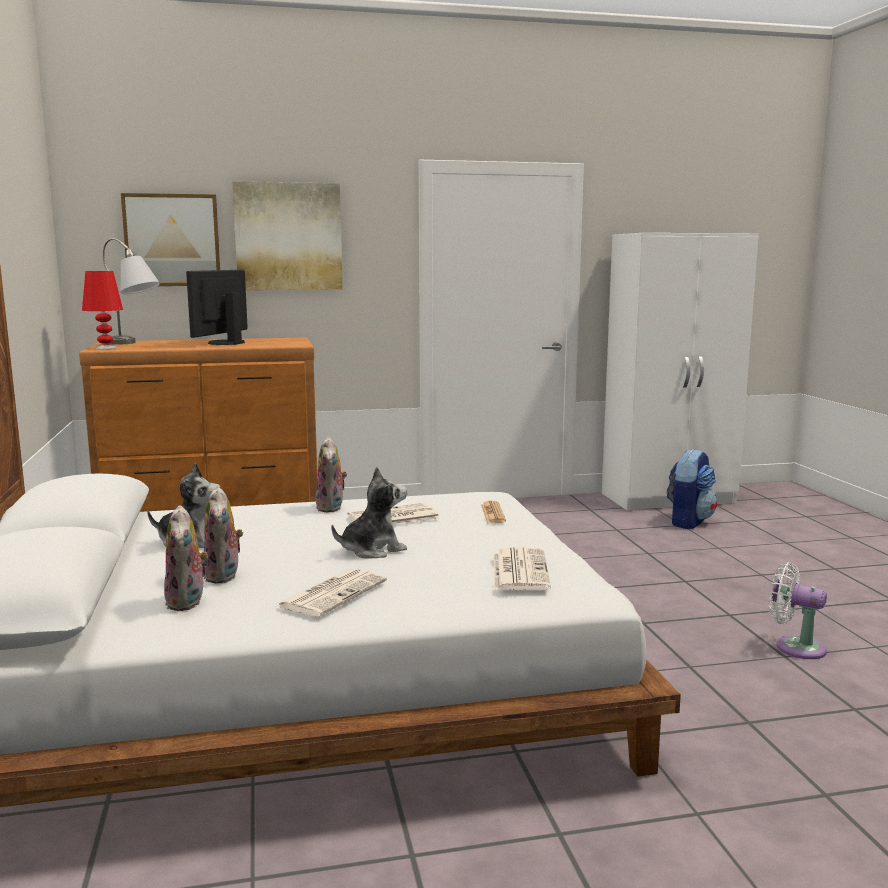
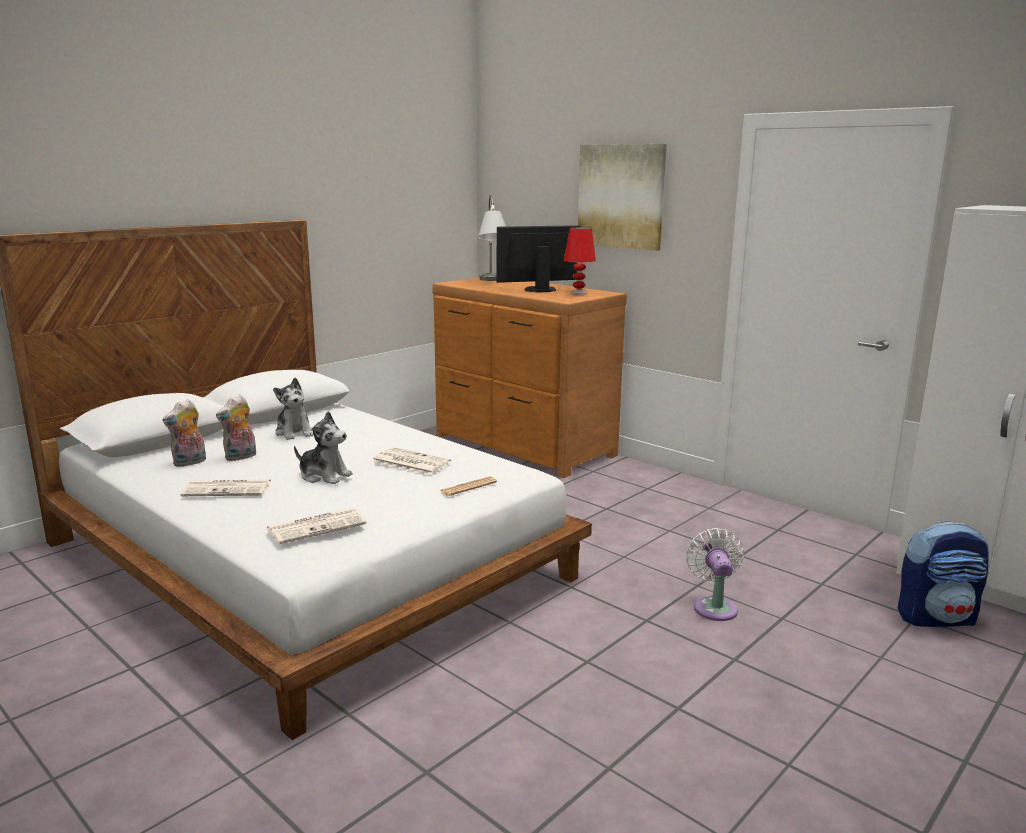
camera: 55 degrees right, 5 degrees up
(106, 348) = (455, 283): red table lamp -> red table lamp (579, 293)
(172, 240) = (541, 196): picture -> none
(332, 508) = (414, 442): plush toy -> none
(795, 647) = (643, 771): white fan -> white fan (714, 606)

